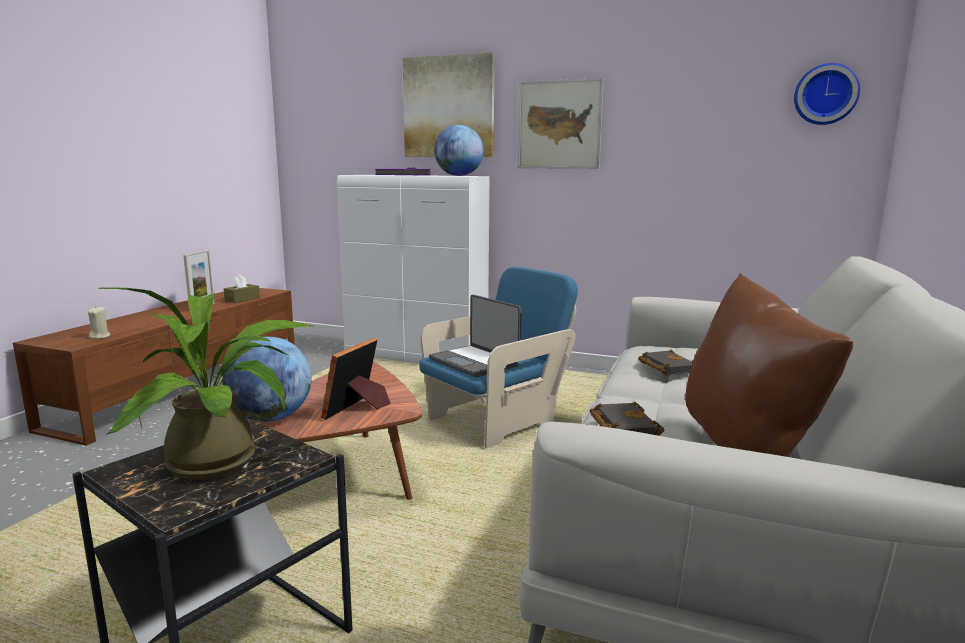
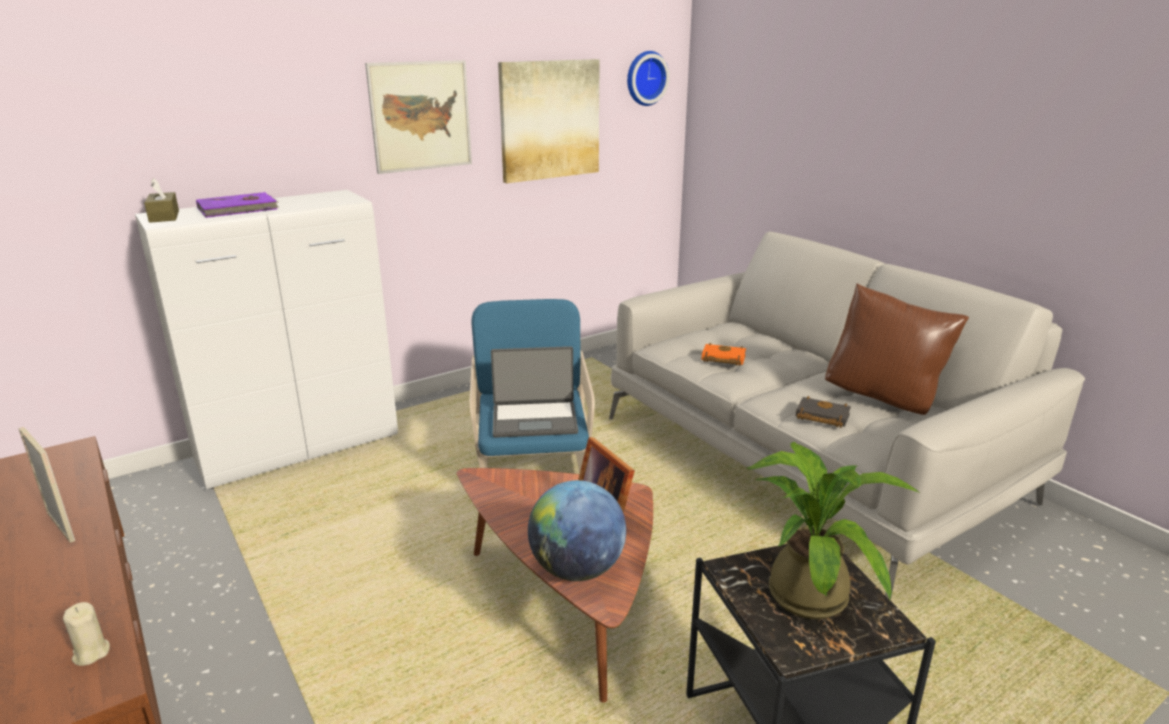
camera: 55 degrees left, 10 degrees up
(242, 299) = (77, 483): brown tissue box -> brown tissue box (164, 216)
(449, 107) = (264, 98): picture -> picture (549, 120)
(458, 175) = (328, 198): globe -> none
(665, 367) = (722, 359): black book -> orange book

